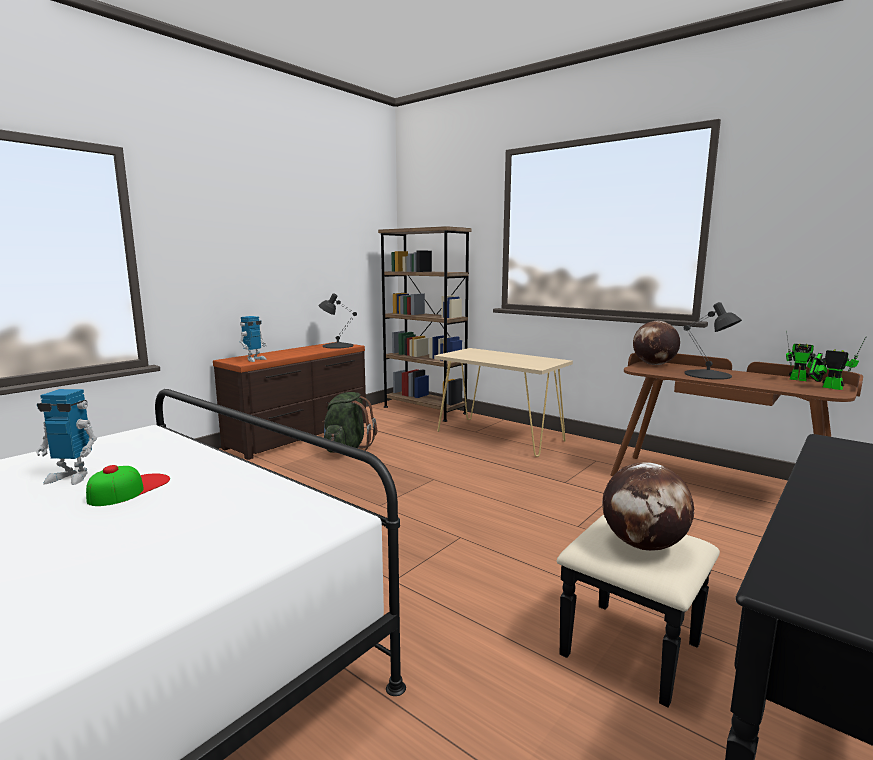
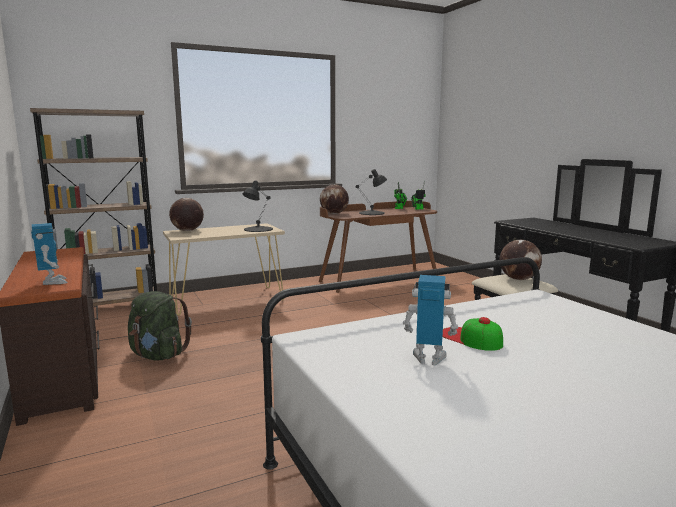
camera: 65 degrees left, 0 degrees up
(72, 477) = (429, 359): toy robot -> toy robot turned 105 degrees counterclockwise
(337, 346) = (56, 253): black table lamp -> black table lamp (257, 229)
(481, 351) = (187, 230): none -> globe

